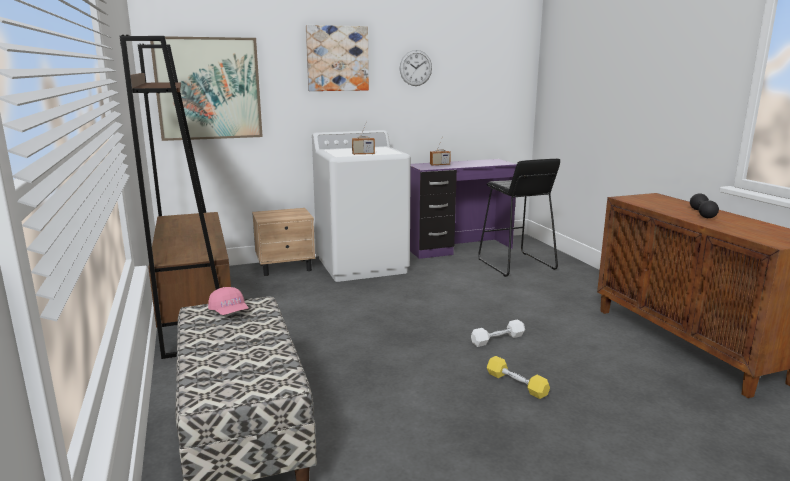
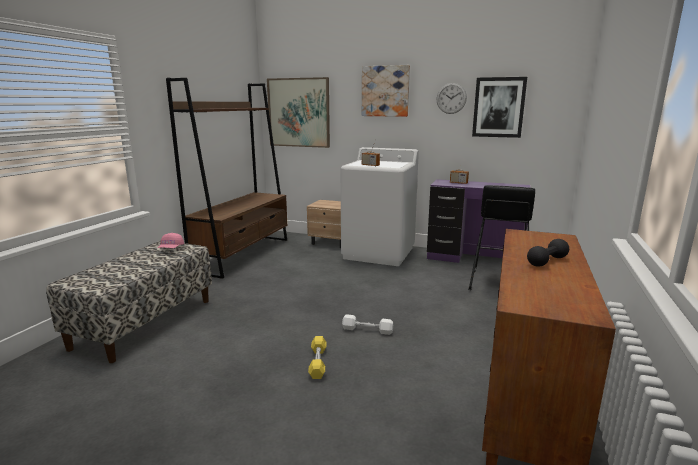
camera: 40 degrees right, 0 degrees up
(464, 78) = (498, 107): none -> picture

